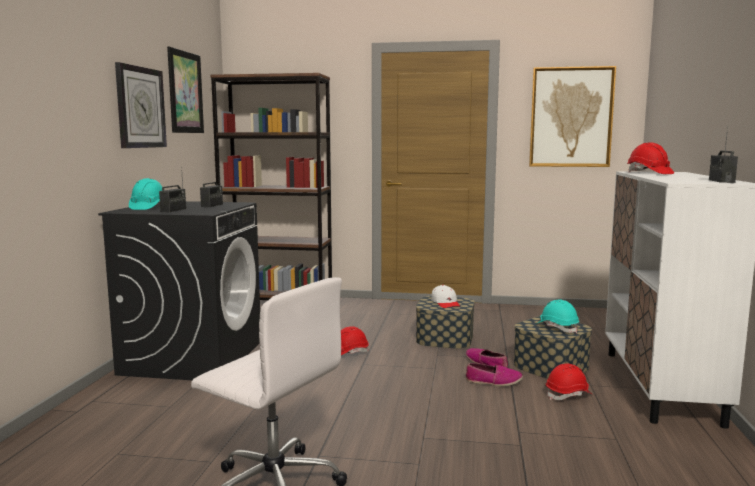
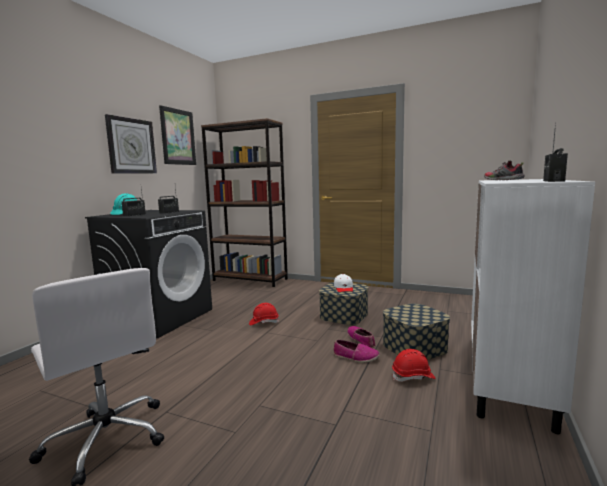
camera: 15 degrees right, 0 degrees up
(557, 328) = (418, 315): turquoise hard hat -> none
(571, 117) = (463, 141): picture -> none
(649, 173) = (502, 180): red hard hat -> shoe

